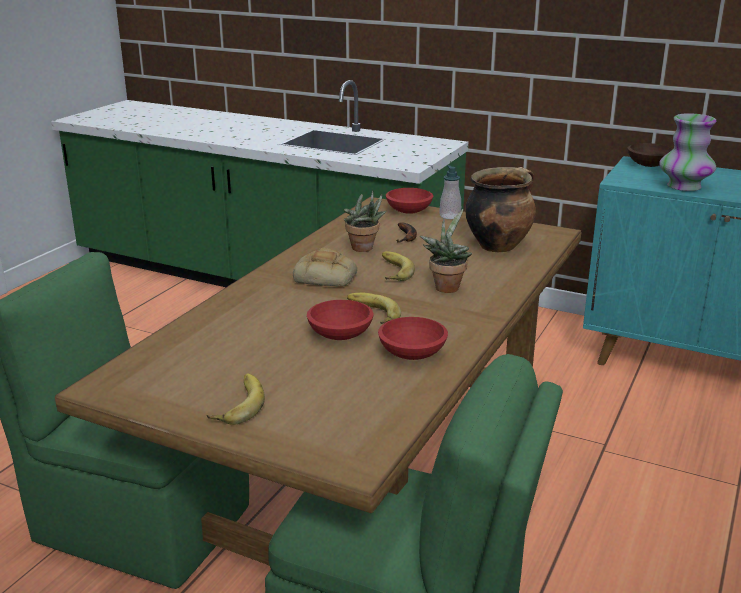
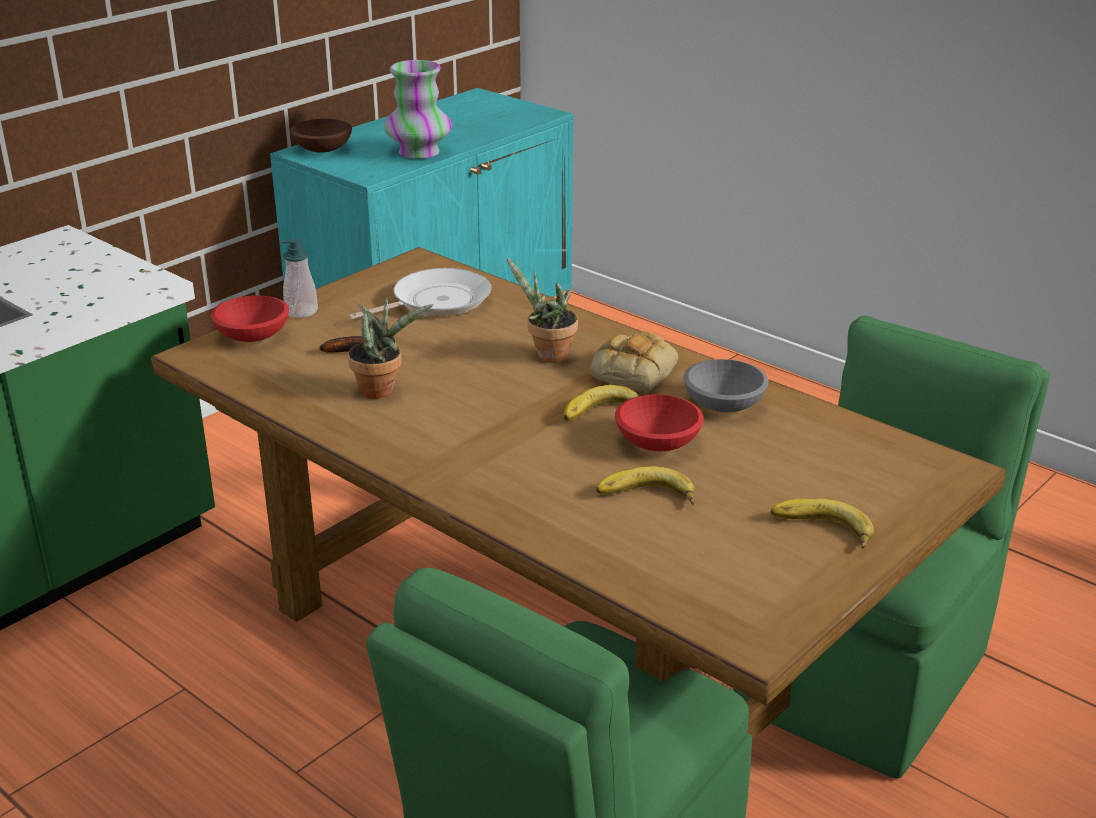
camera: 75 degrees left, 5 degrees up
(327, 276) = (466, 430): bread -> bread (633, 370)
(391, 271) = (475, 382): banana -> banana (646, 498)
(411, 353) = (722, 404): red bowl -> grey bowl
(498, 245) = (436, 301): cooking pot -> frying pan

